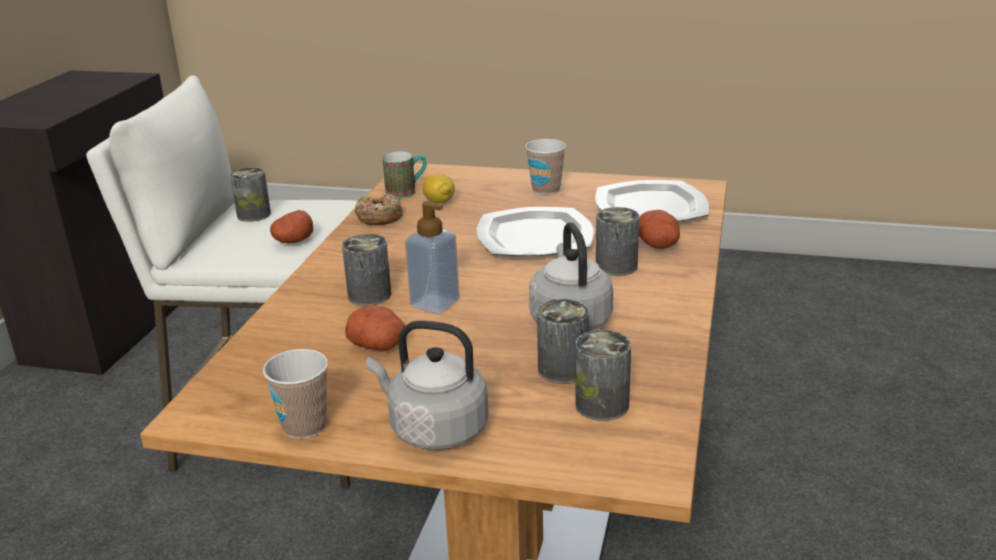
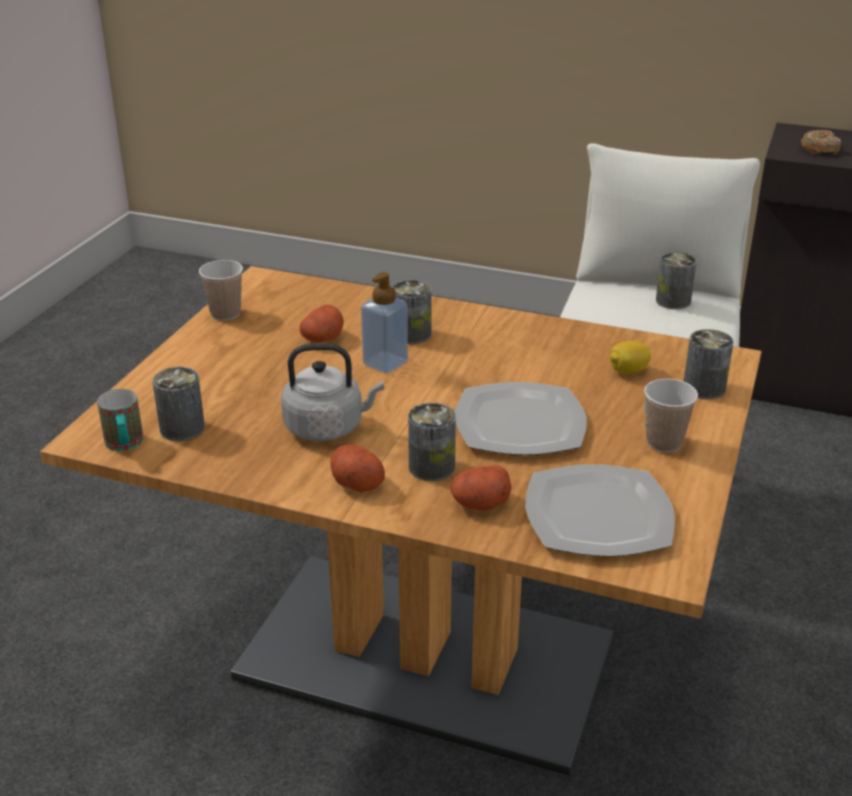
camera: 95 degrees right, 5 degrees up
(294, 241) = (606, 323): potato -> potato (355, 482)
(379, 217) = (587, 338): donut -> donut (819, 149)
(407, 191) = (659, 353): mug -> mug (125, 446)
(434, 429) = (193, 358): grey kettle -> none
(562, 369) = (244, 416): can -> can (704, 388)

